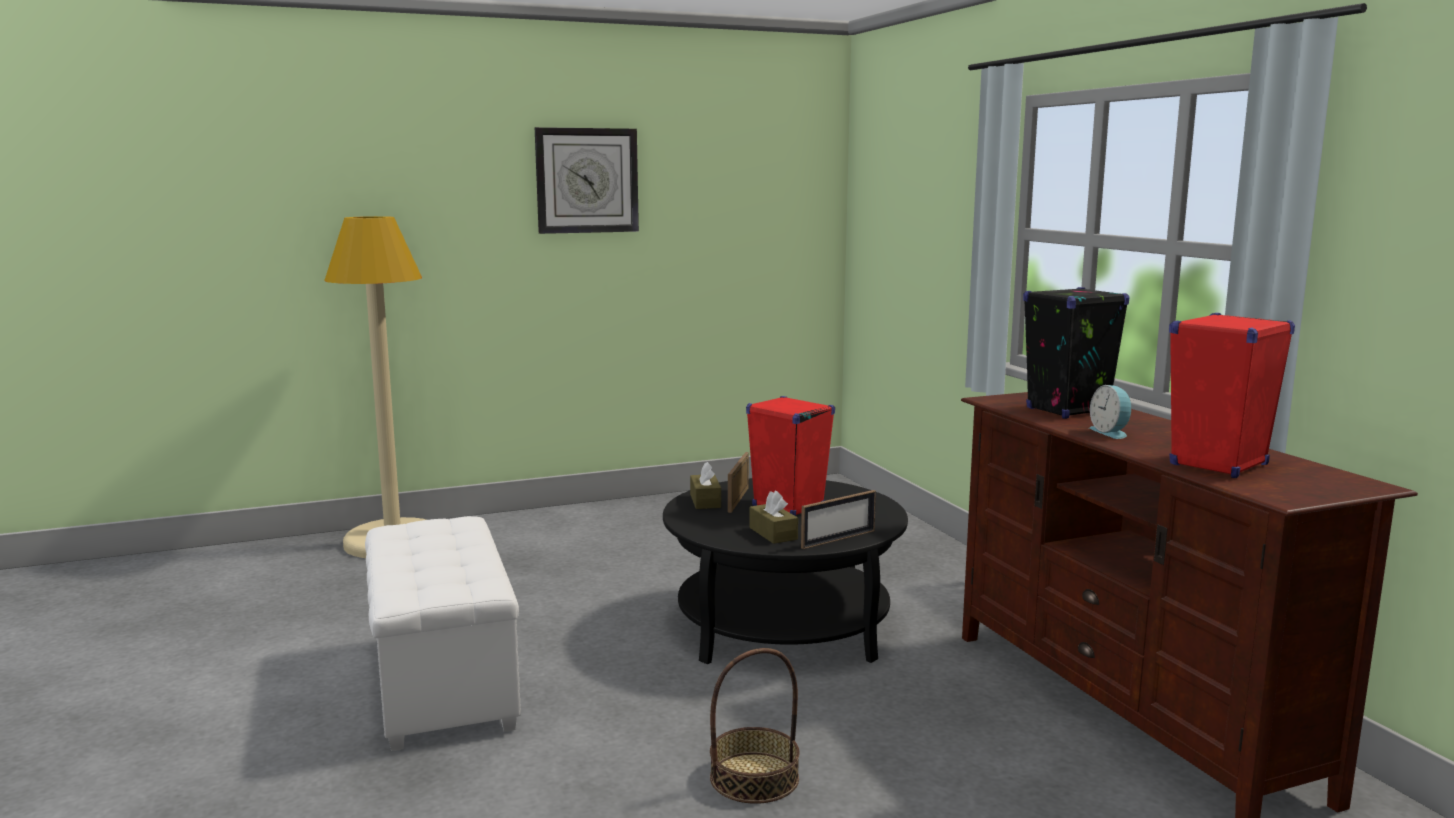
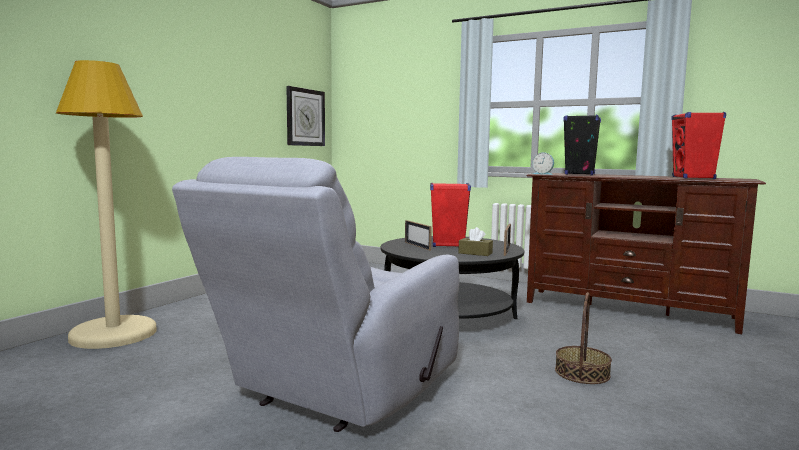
camera: 40 degrees left, 5 degrees down
(441, 684) = (337, 392): white ottoman -> grey armchair
(587, 180) = (215, 66): wall clock -> wall clock (305, 117)
(705, 501) = (404, 248): brown tissue box -> none
(1111, 432) = (624, 176): alarm clock -> alarm clock (543, 174)

